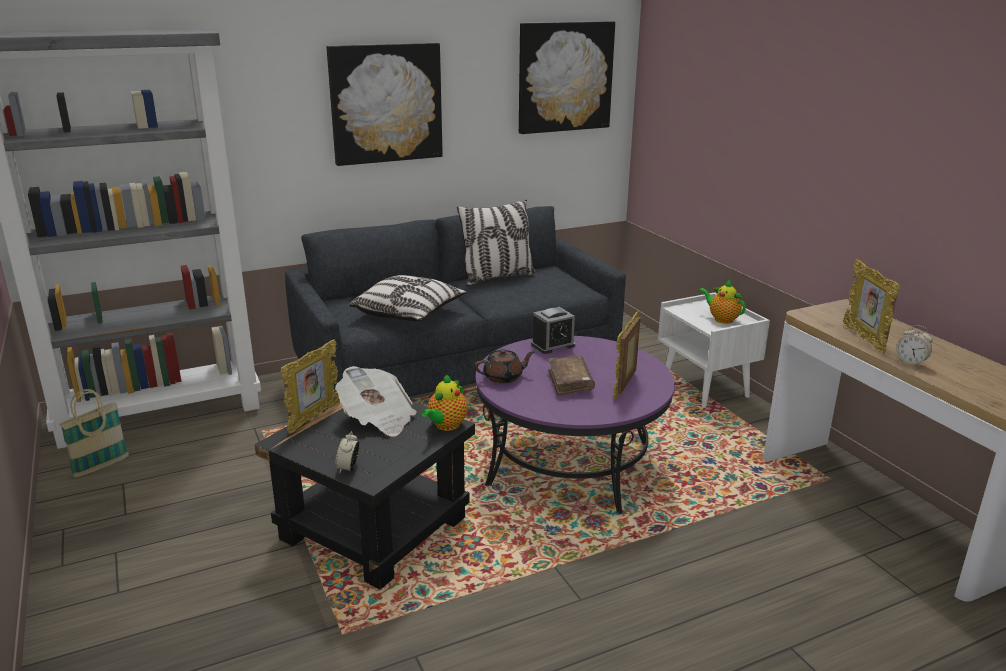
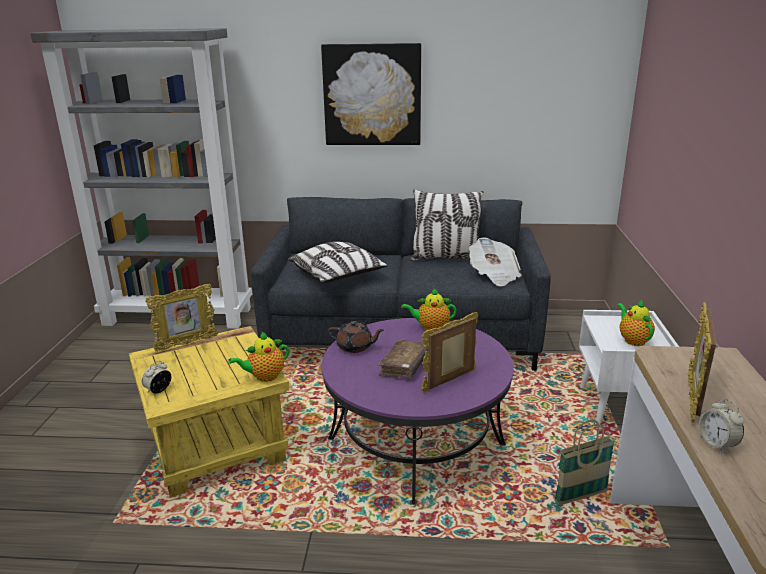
camera: 30 degrees right, 0 degrees up
(101, 466) = (110, 344): basket -> basket (580, 497)
(374, 527) = (217, 445): black side table -> yellow side table
(377, 419) = (225, 357): newspaper -> newspaper (494, 275)
(553, 345) = (431, 328): alarm clock -> teapot
(564, 77) = (551, 78): picture -> none

